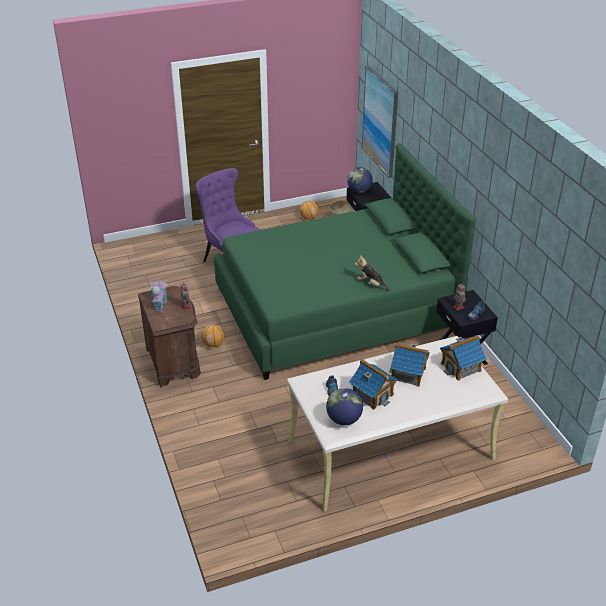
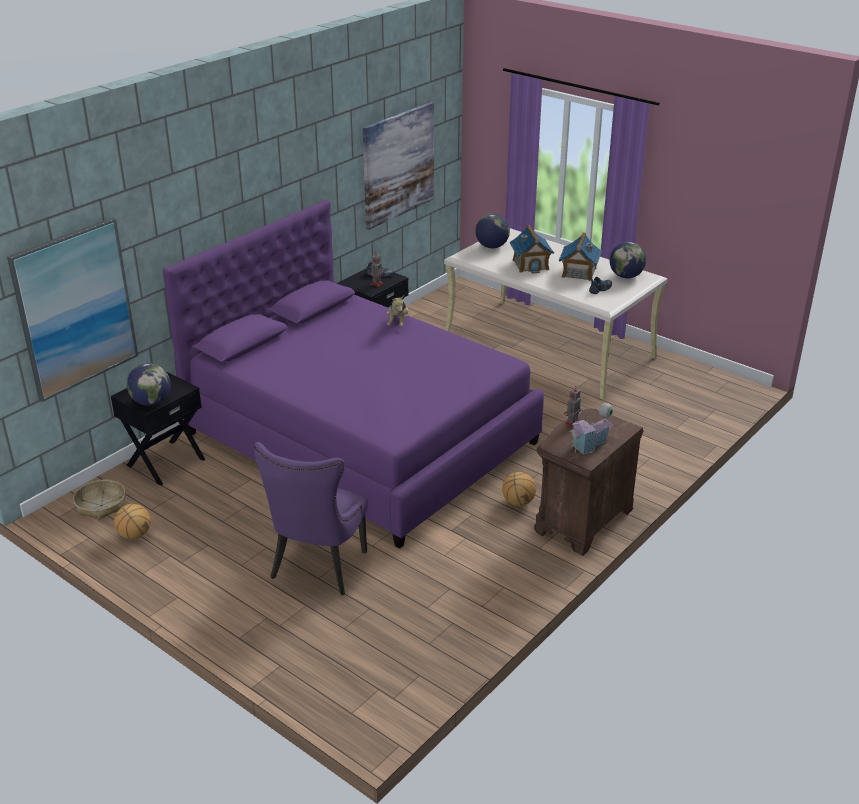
camera: 120 degrees left, 5 degrees down
(335, 309) = (361, 437): green bed -> purple bed
(461, 367) = (492, 246): toy house -> globe
(538, 273) = (398, 165): none -> picture

